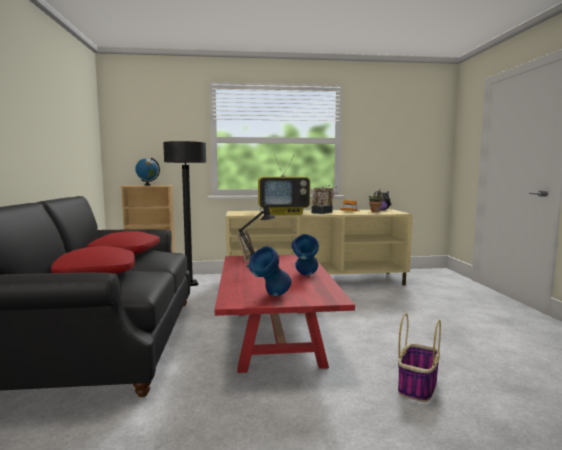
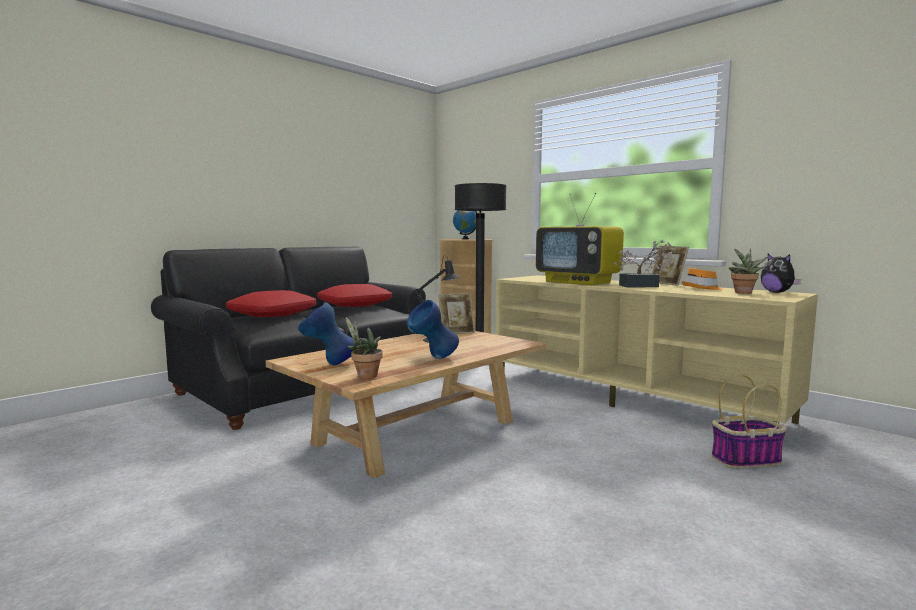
camera: 50 degrees right, 0 degrees up
(275, 336) = (416, 432): red coffee table -> beige coffee table
(319, 295) = (364, 376): none -> potted plant
(417, 386) = (396, 542): basket -> basket (746, 459)

